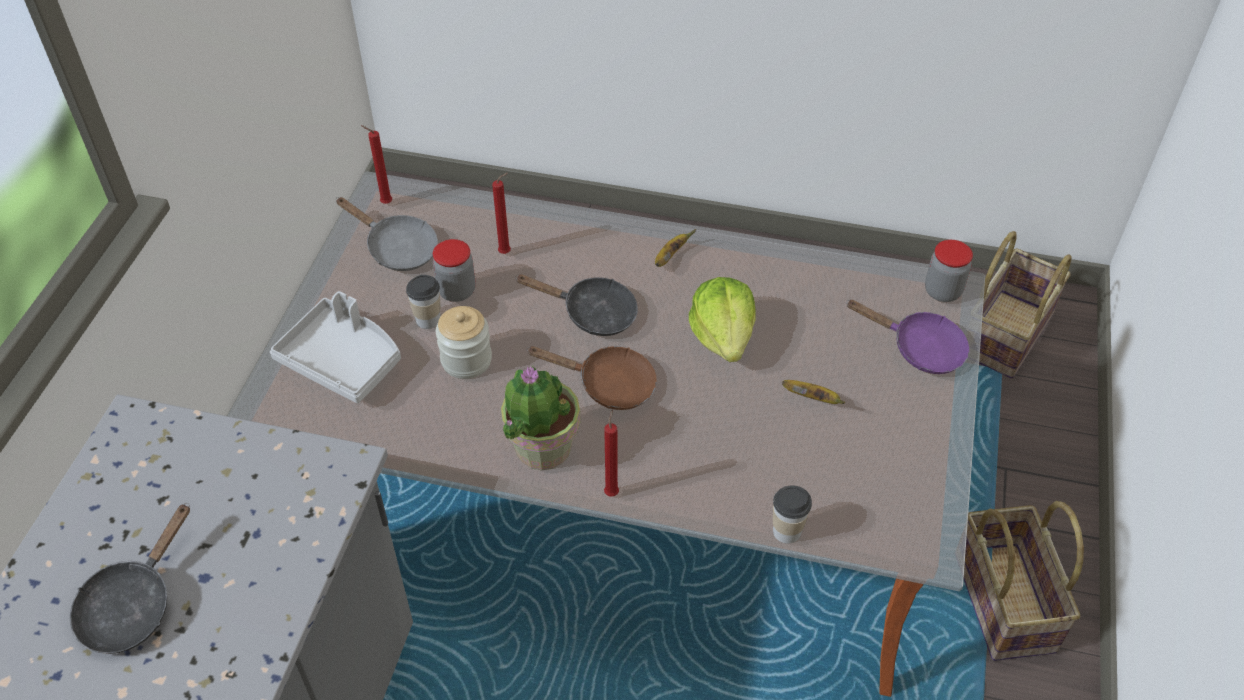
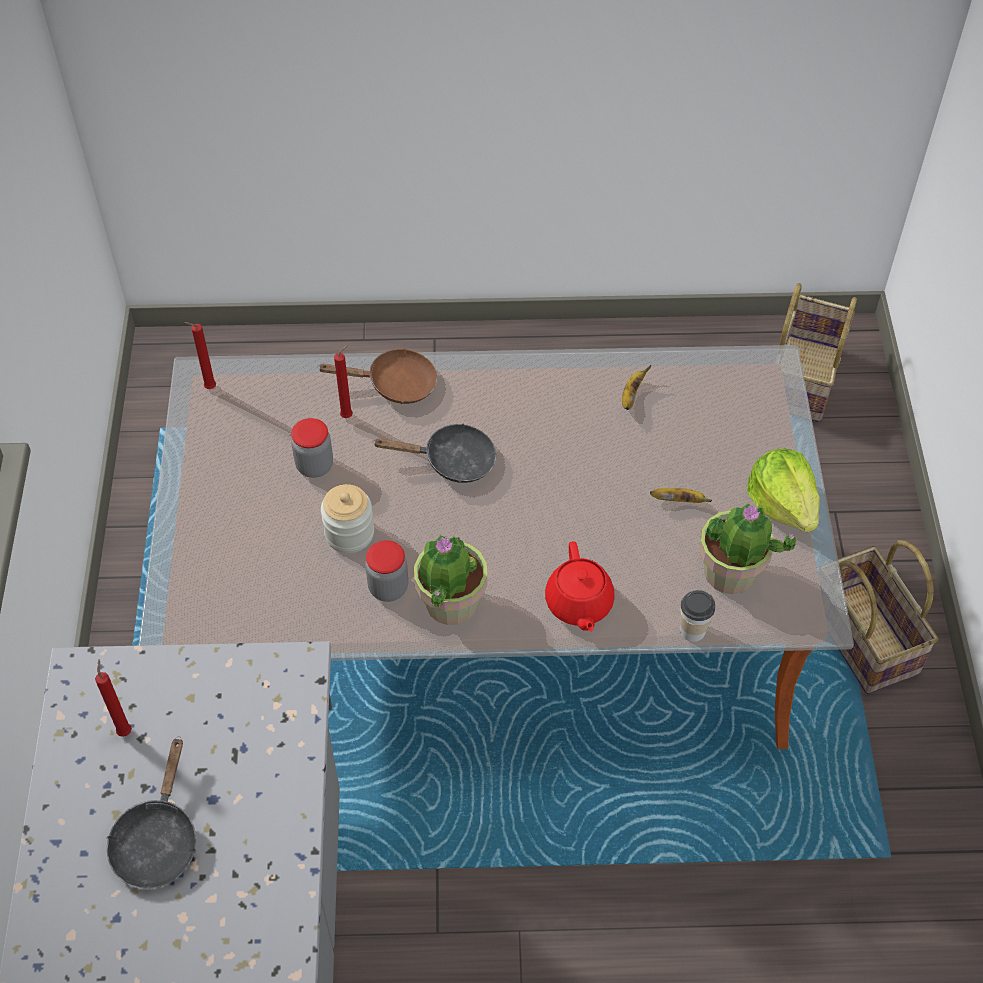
camera: 15 degrees left, 5 degrees up
(343, 360) = (230, 559): grey tray -> none
(397, 248) = (239, 433): grey frying pan -> none
(428, 319) = (297, 500): cup -> none
(608, 385) = (491, 528): brown frying pan -> brown frying pan (395, 384)
(612, 491) = (528, 630): red candle -> red candle (125, 730)
(670, 256) = (506, 387): banana -> banana (631, 395)
(673, 478) = (579, 604): none -> red teapot
(723, 336) = (580, 457): lettuce -> lettuce (783, 504)
(846, 482) = (730, 573): none -> potted plant
(920, 348) = (760, 432): purple frying pan -> none
(942, 291) = (765, 371): jar -> jar (388, 588)

